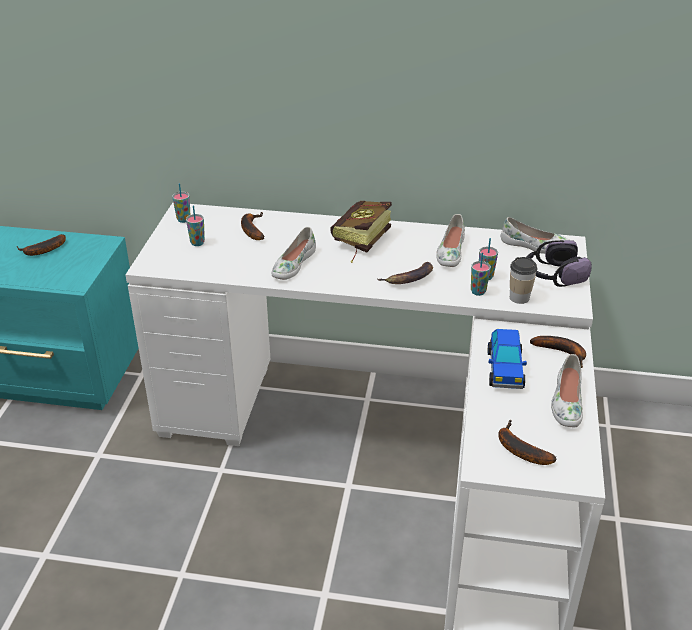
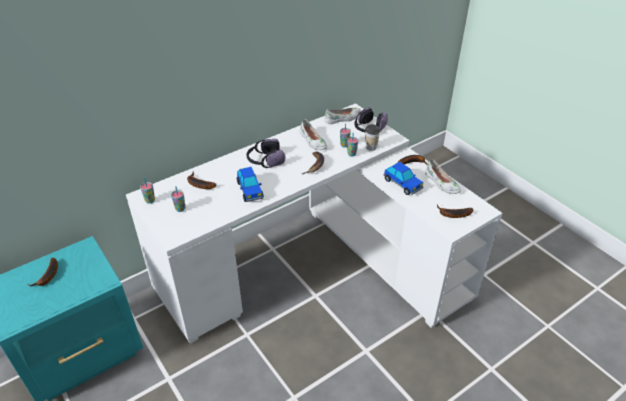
camera: 45 degrees left, 5 degrees up
(293, 264) = (250, 190): white shoe -> toy car
(358, 243) = (265, 160): book -> headphones

